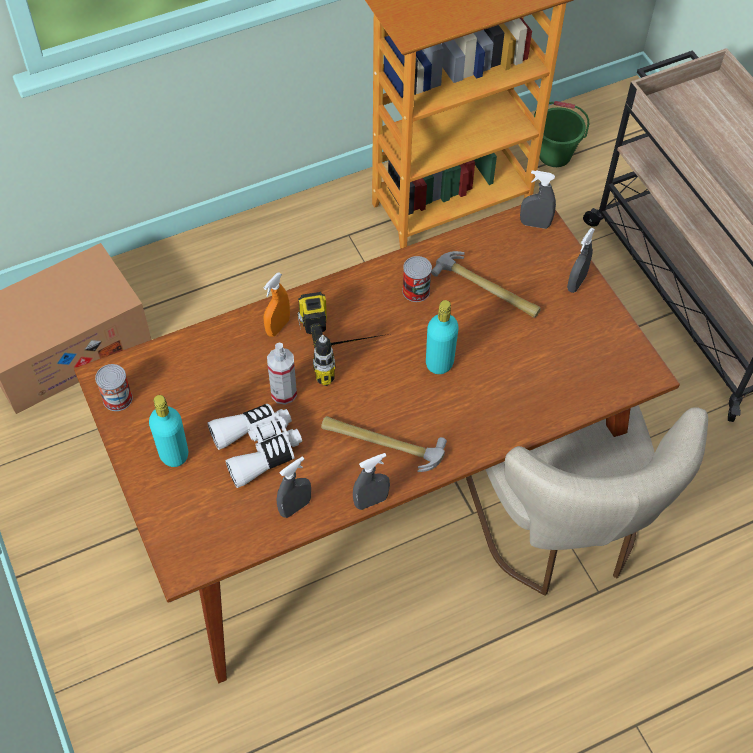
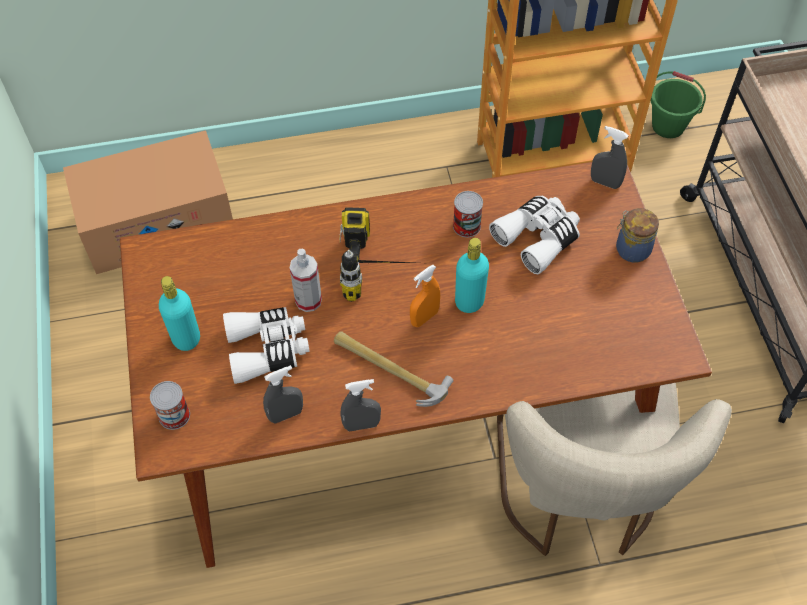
camera: 15 degrees right, 0 degrees up
(117, 398) = (150, 274): can -> can (174, 415)
(278, 327) = (322, 235): orange spray bottle -> orange spray bottle (424, 317)
(487, 289) = (538, 237): hammer -> white binoculars
(576, 283) = (631, 249): grey spray bottle -> jar

